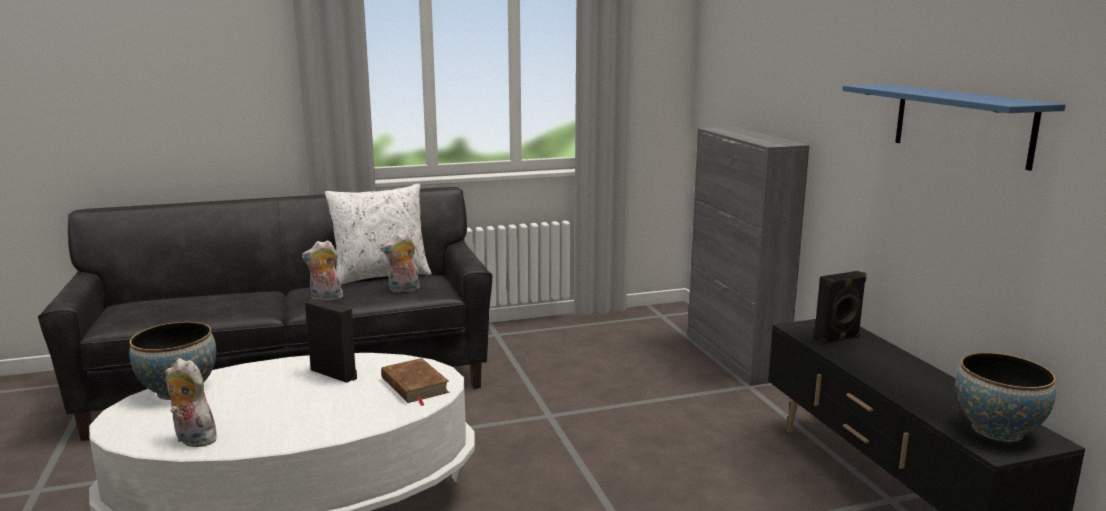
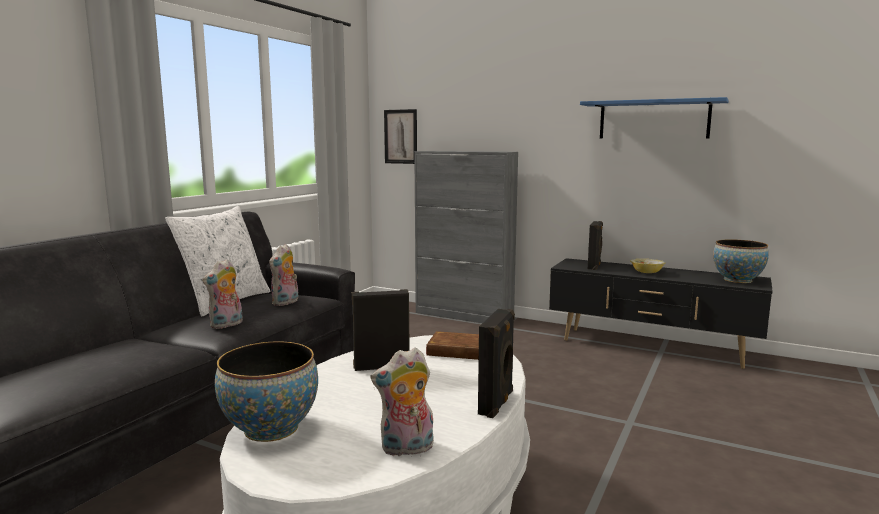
camera: 45 degrees left, 5 degrees down
(313, 439) = (497, 403): none -> black speaker
(716, 102) = (400, 136): none -> picture
(884, 371) = (647, 272): none -> bowl

